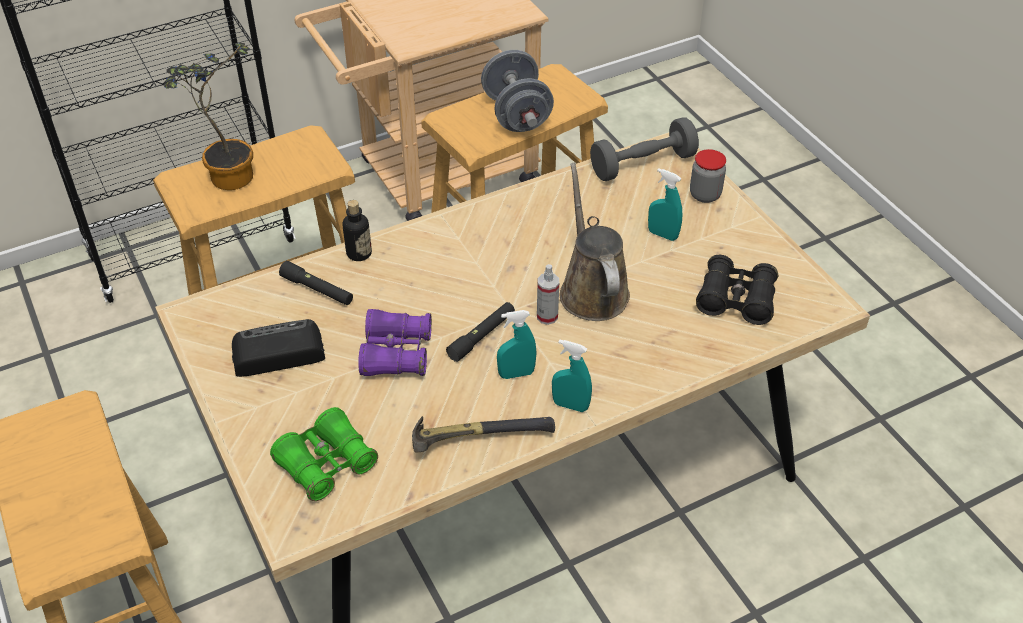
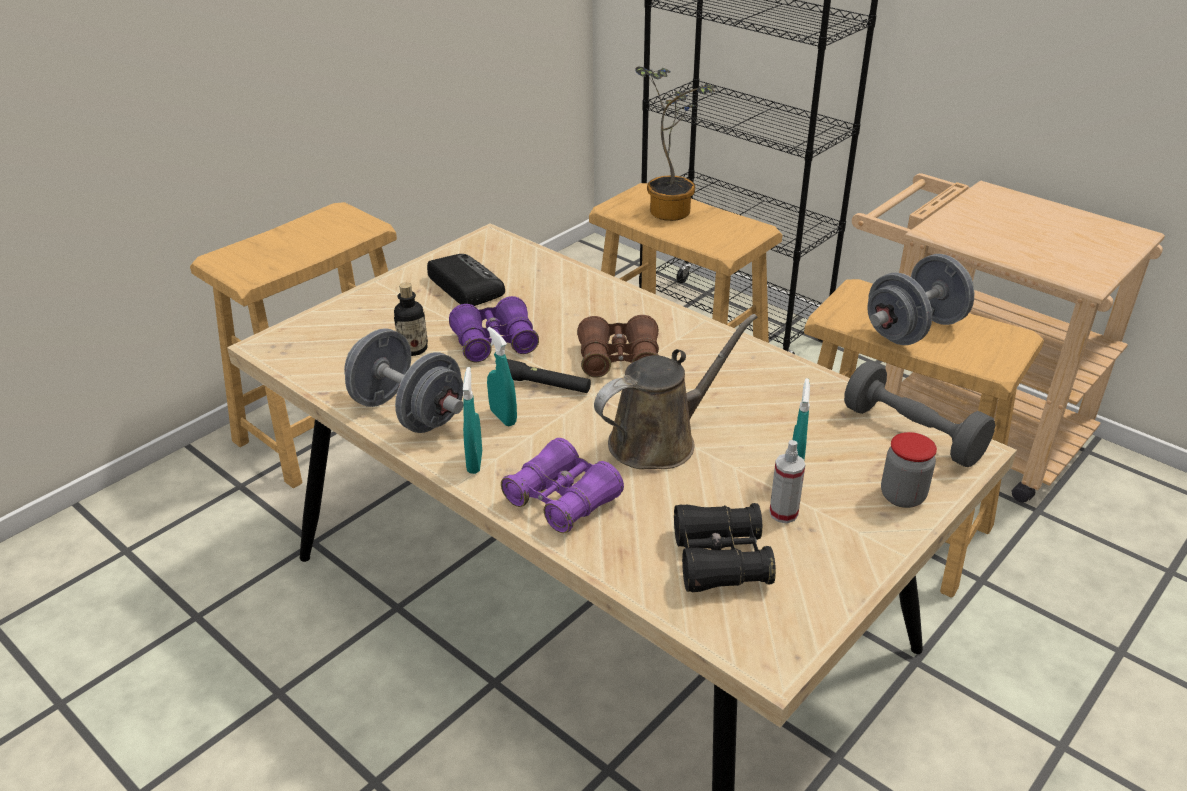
camera: 70 degrees right, 10 degrees down
(317, 290) = (553, 284): black flashlight -> none
(326, 464) = (346, 341): green binoculars -> none
(359, 253) = (615, 291): bottle -> bottle (413, 349)
(470, 281) = (619, 360): none -> brown binoculars
(477, 436) = (408, 412): hammer -> grey dumbbell
(547, 316) = (598, 418): spray bottle -> spray bottle (783, 513)
(640, 363) = (562, 499): none -> purple binoculars

